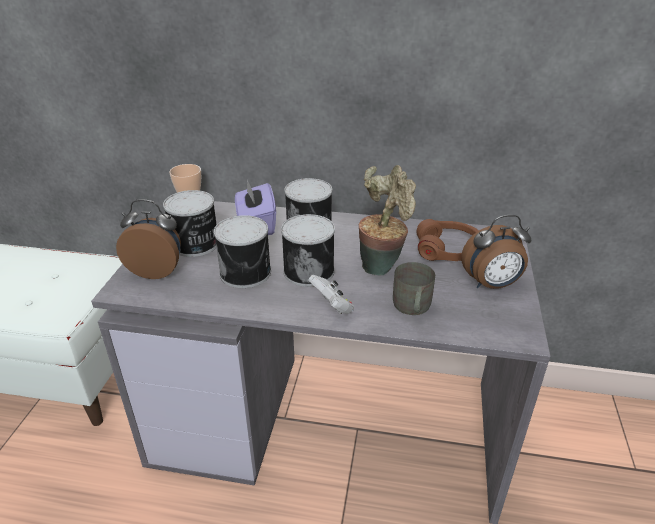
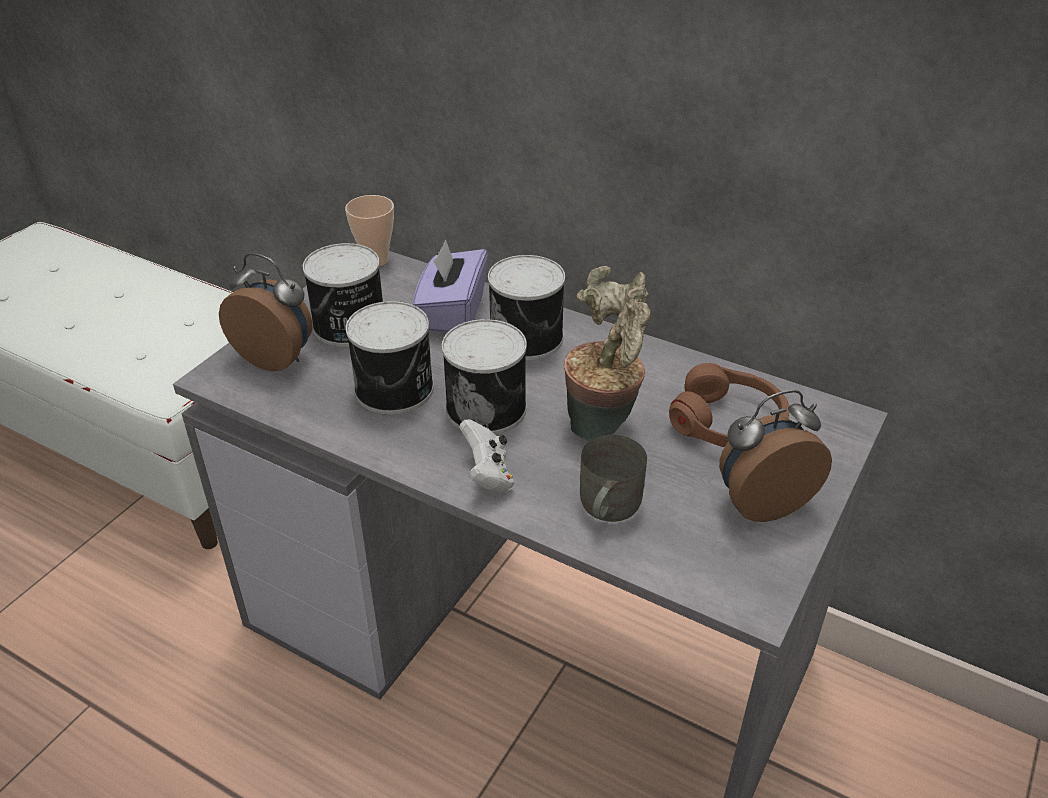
camera: 20 degrees right, 5 degrees up
(491, 285) = (761, 501): alarm clock -> alarm clock turned 150 degrees clockwise

